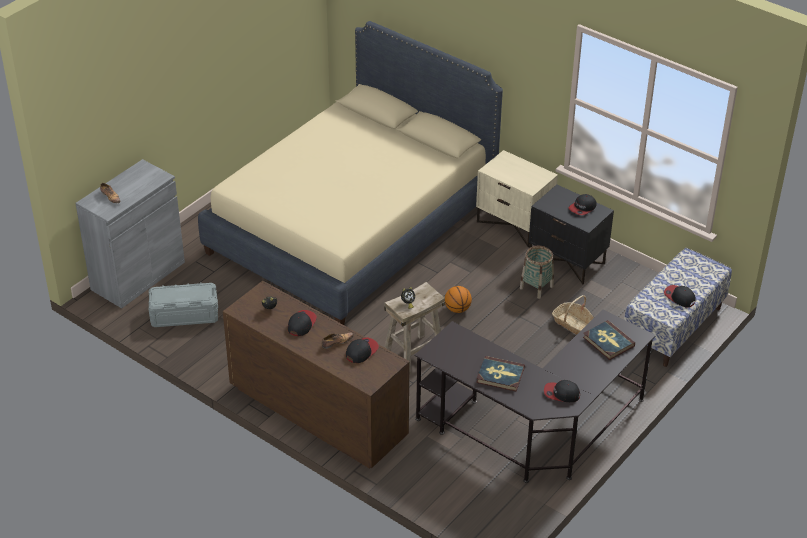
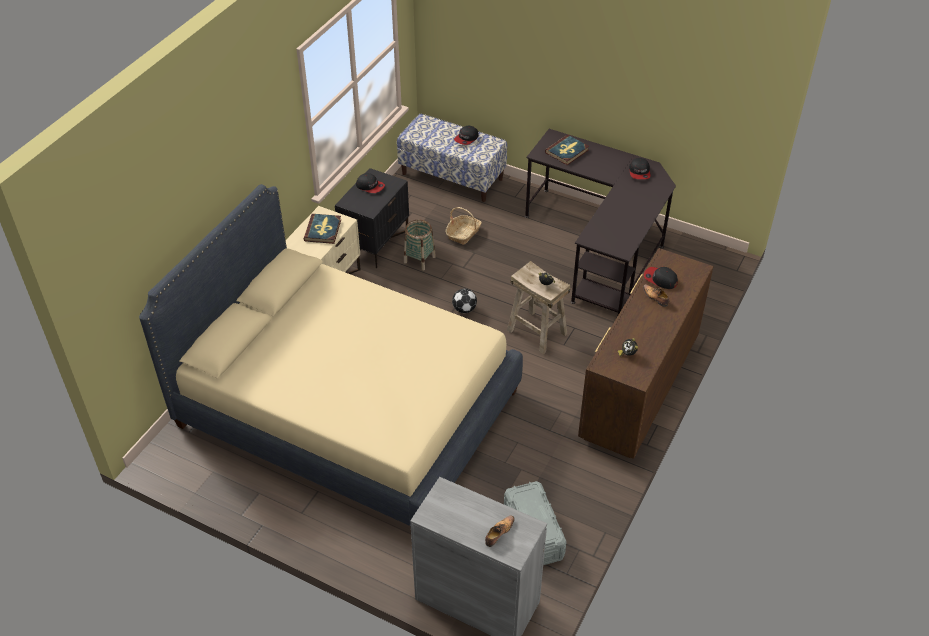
camera: 100 degrees left, 5 degrees up
(301, 324) = (640, 326): cap -> none
(457, 309) = (464, 309): basketball -> football
(500, 375) = (633, 207): book -> book (323, 230)

